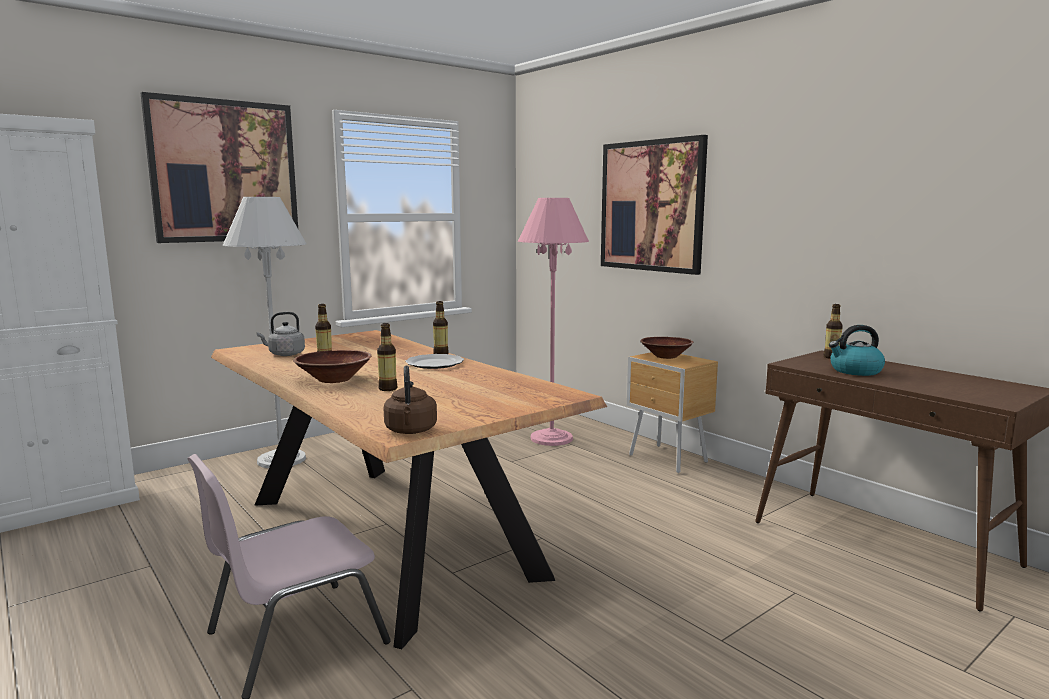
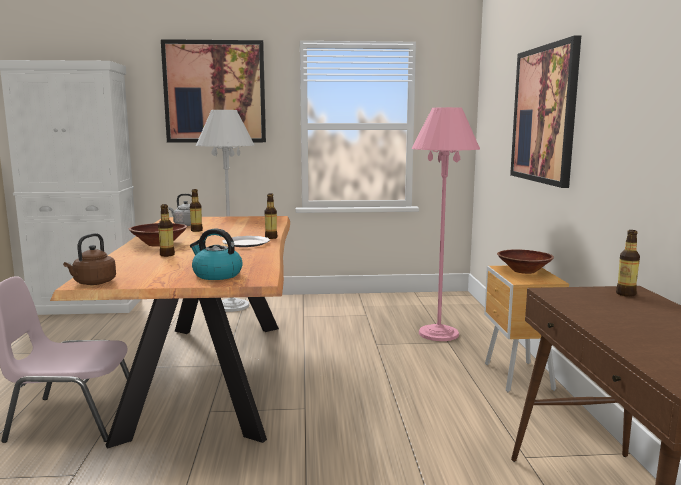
camera: 35 degrees right, 0 degrees up
(855, 371) = (605, 312): kettle -> kettle (216, 275)

